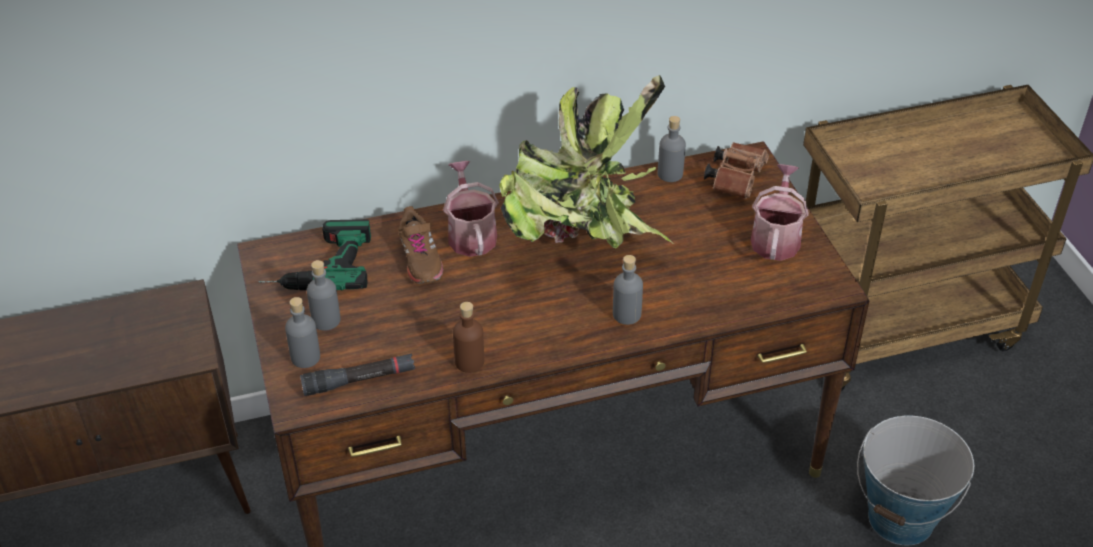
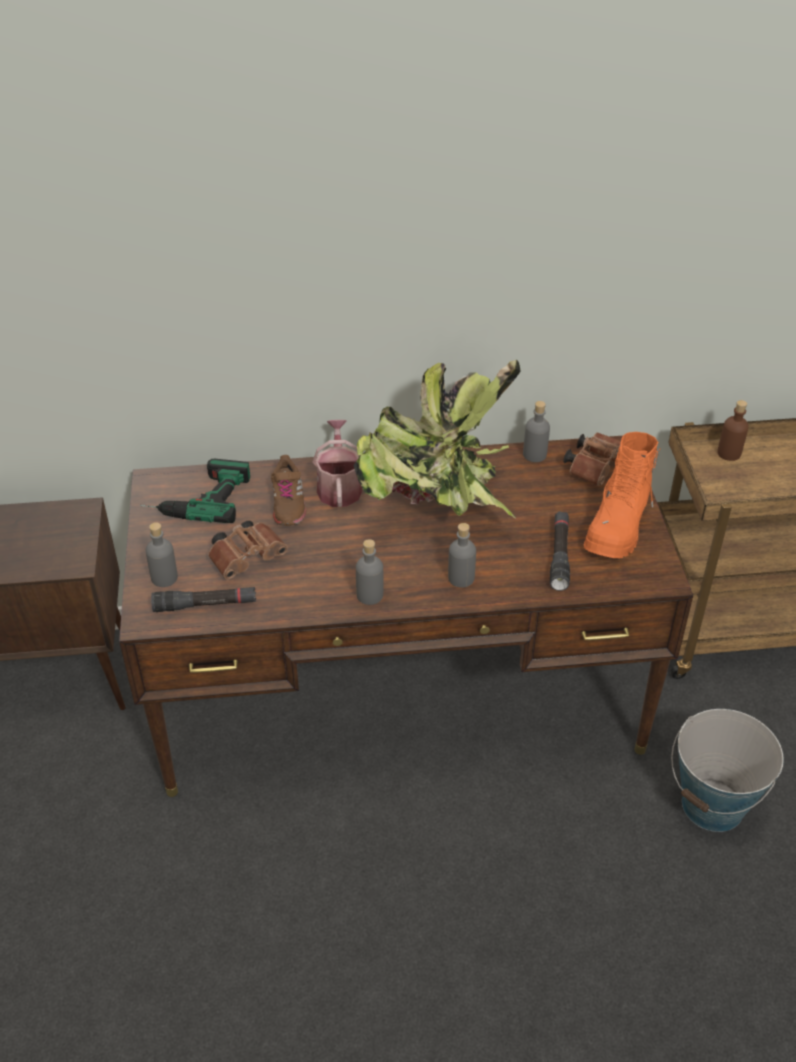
camera: 10 degrees right, 0 degrees up
(326, 320) = (191, 547): grey bottle -> grey bottle (370, 595)
(393, 323) = (248, 557): none -> brown binoculars
(469, 362) = (307, 601): brown bottle -> brown bottle (729, 453)
(723, 277) = (559, 555): none -> black flashlight
(776, 238) = (618, 525): watering can -> orange boot

